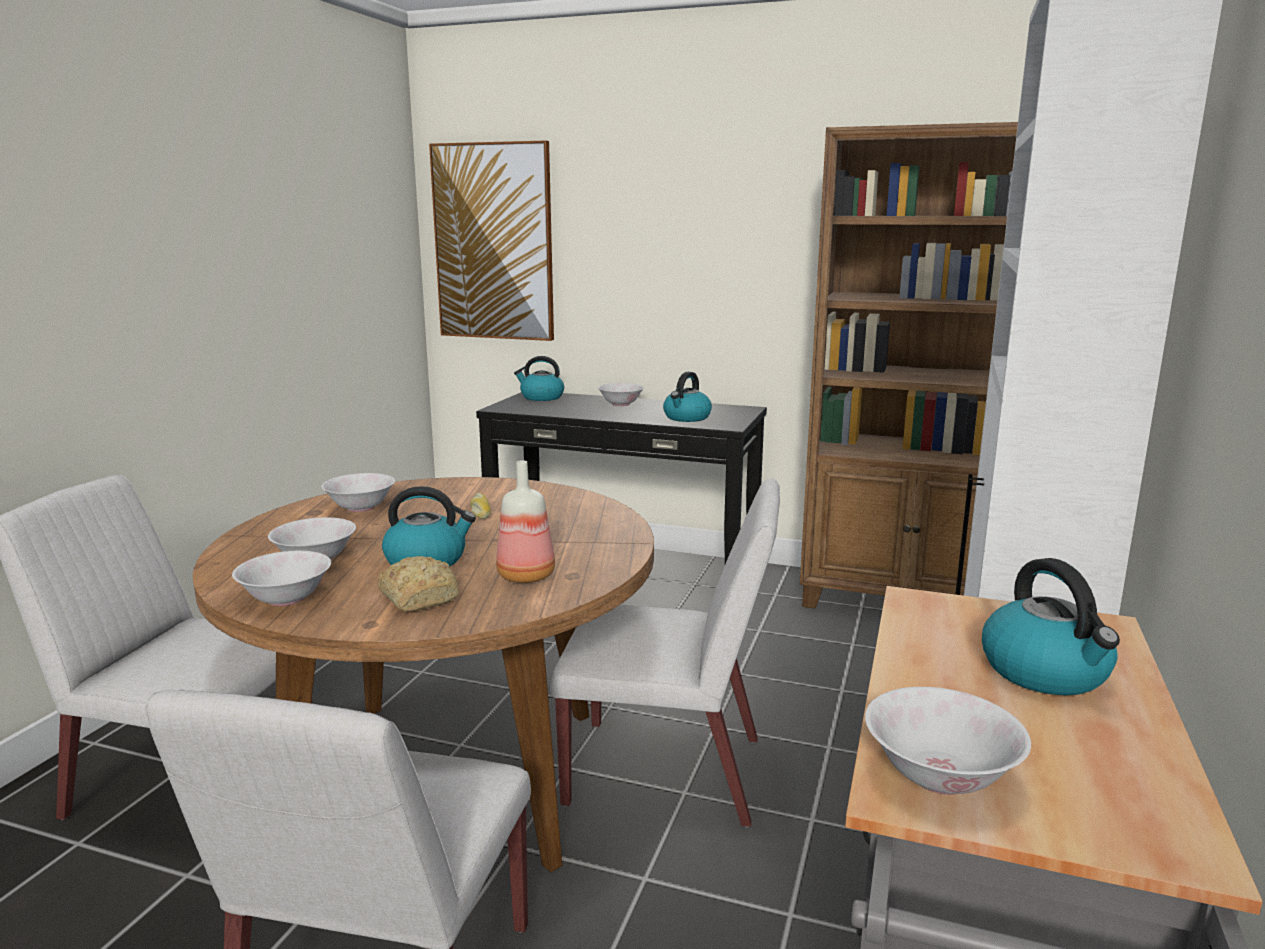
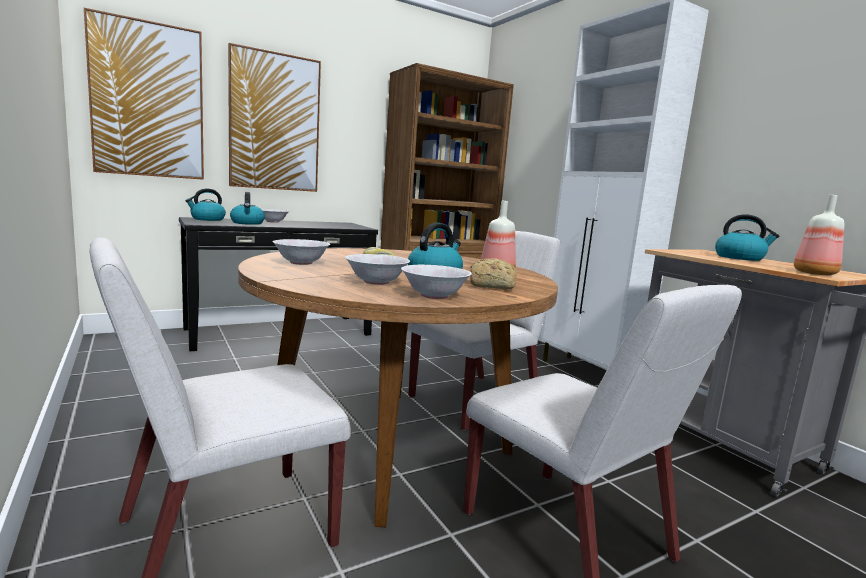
camera: 50 degrees left, 5 degrees down
(645, 251) = (275, 122): none -> picture
(686, 418) = (332, 226): kettle -> kettle (247, 223)
(940, 776) = (813, 273): white bowl -> bottle

